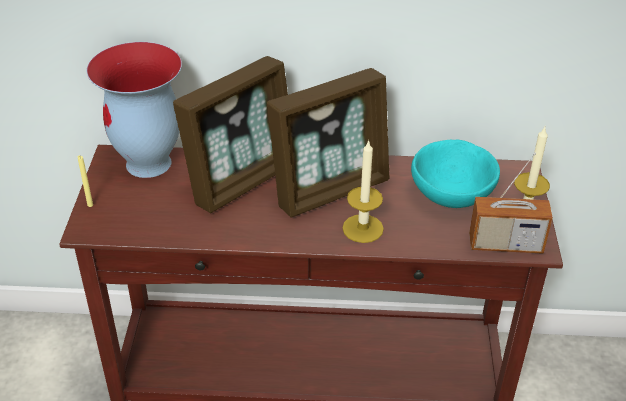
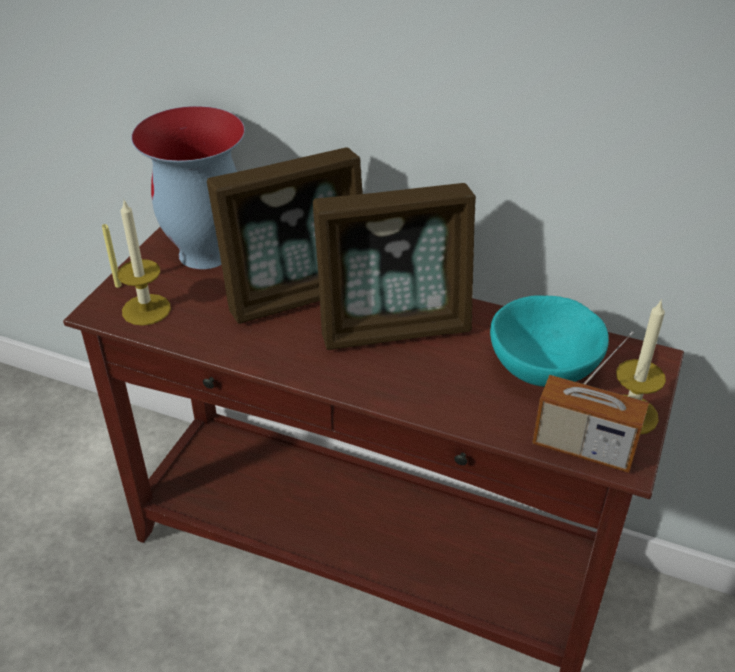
camera: 20 degrees right, 0 degrees up
(363, 228) = (408, 383): candle -> candle (146, 309)

